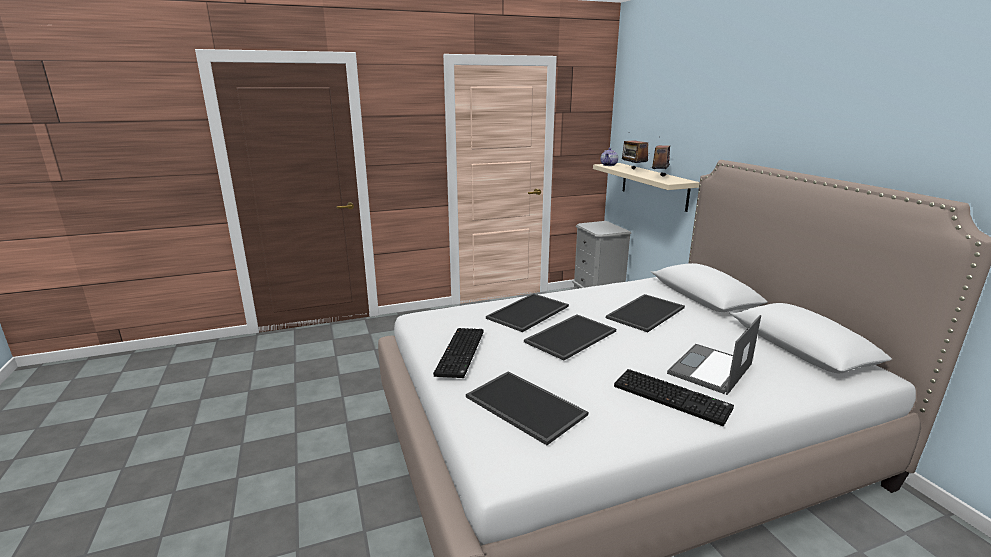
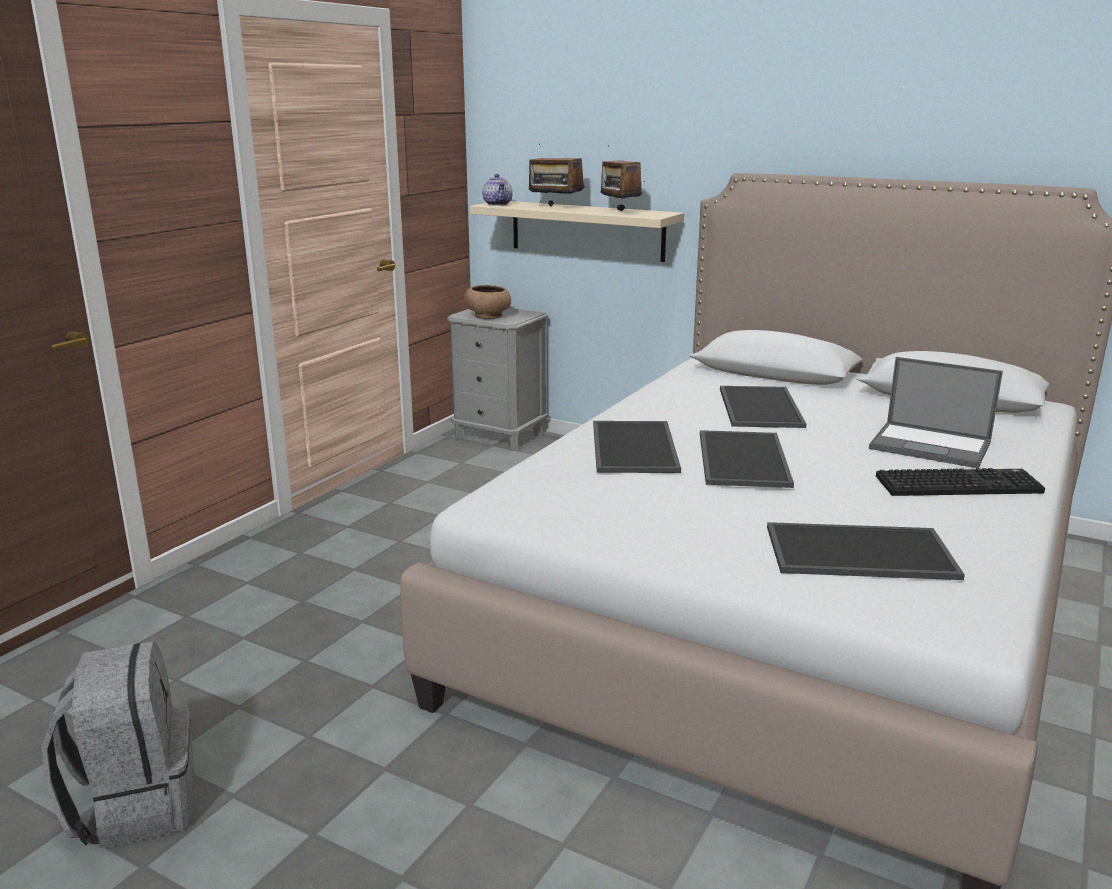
camera: 40 degrees left, 0 degrees up
(270, 393) = (135, 804): none -> grey backpack
(461, 353) = (665, 525): keyboard -> none
(596, 227) = (488, 316): none -> brown bowl
(710, 369) = (931, 446): laptop -> laptop turned 60 degrees counterclockwise

